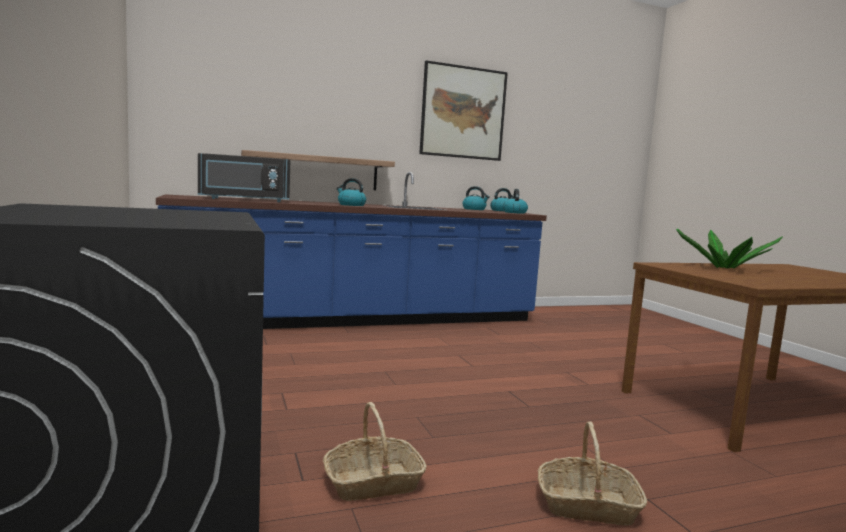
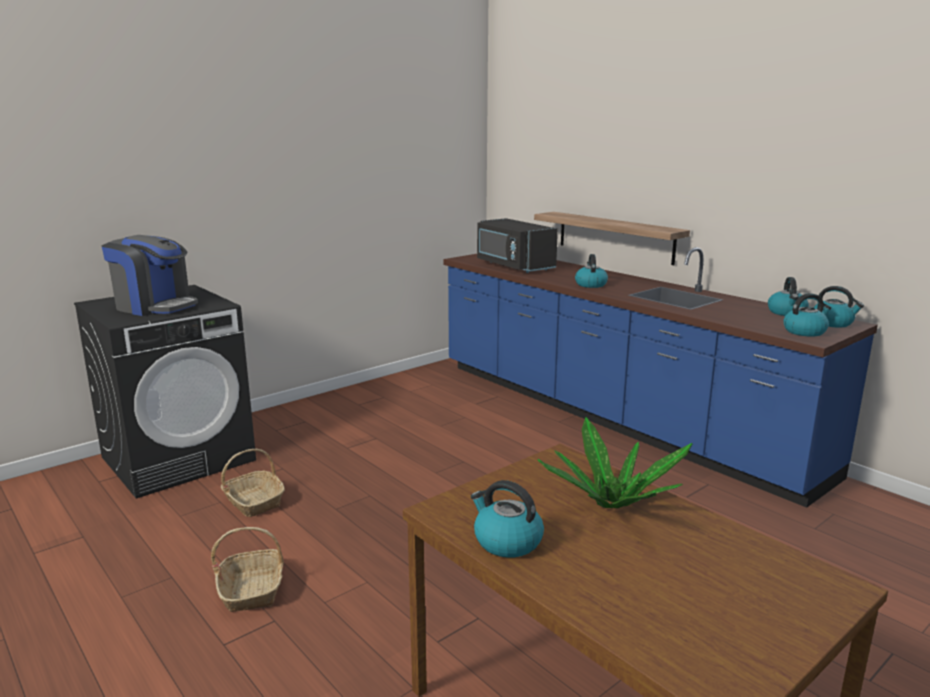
camera: 70 degrees right, 10 degrees up
(149, 216) = (155, 306): none -> coffee machine
(463, 112) = (804, 158): picture -> none
(790, 282) = (506, 541): none -> kettle

